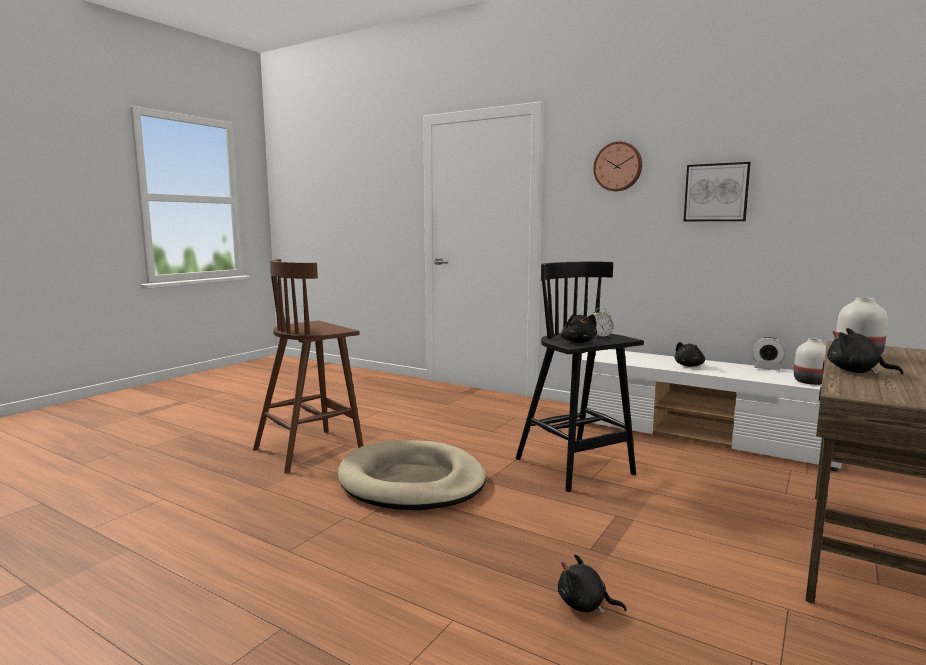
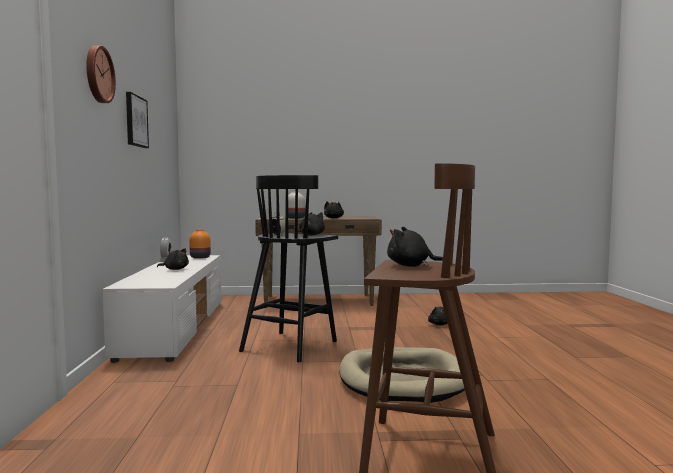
camera: 125 degrees left, 5 degrees down
(323, 328) = (411, 266): none -> black plush toy
(811, 382) = (200, 257): white vase -> orange vase

